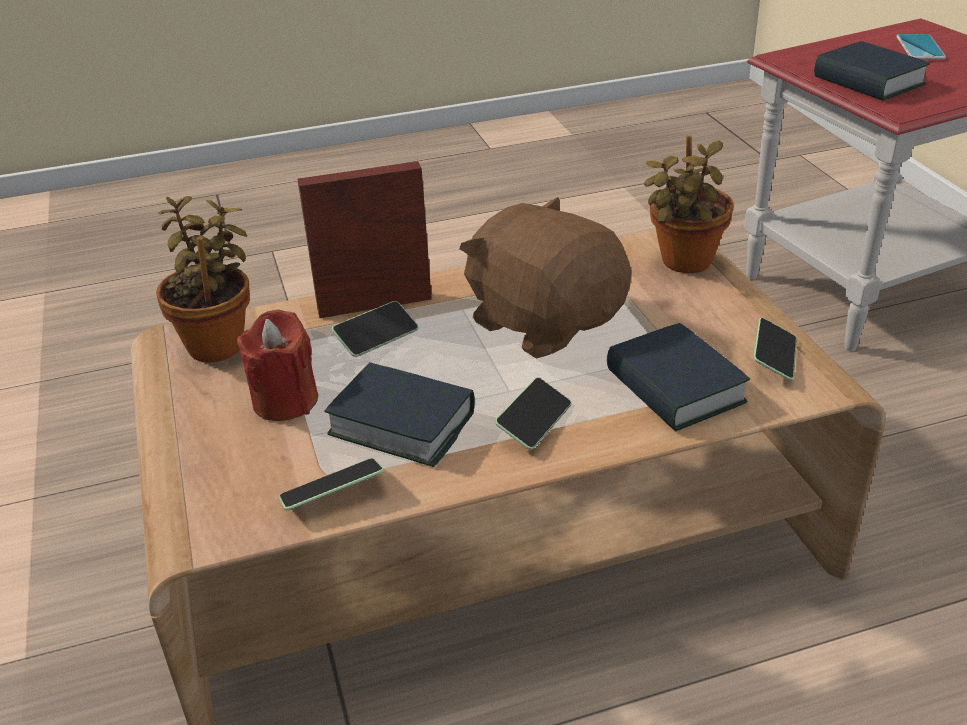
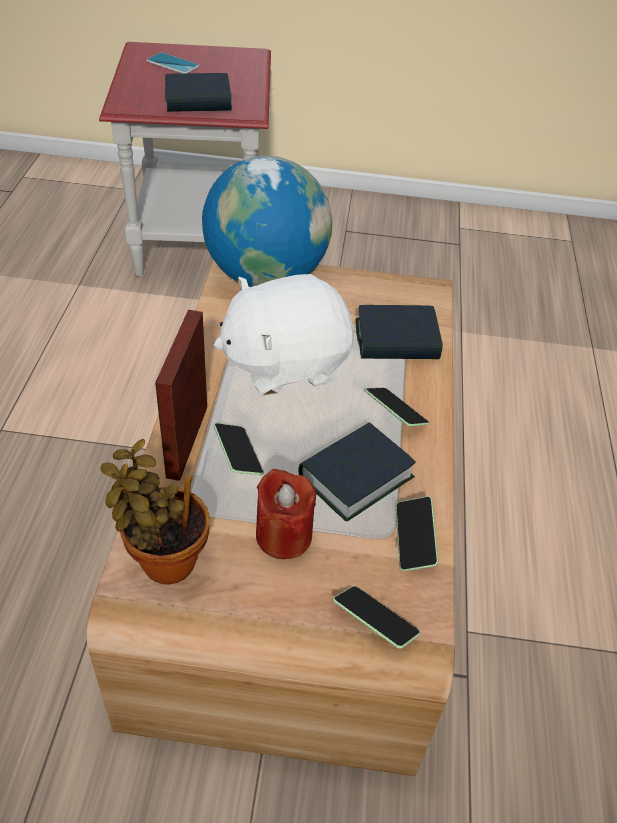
camera: 70 degrees left, 10 degrees up
(545, 322) = (285, 363): brown plush toy -> white plush toy
(683, 264) = (266, 276): potted plant -> globe
(773, 359) = (394, 292): phone -> phone (374, 622)

